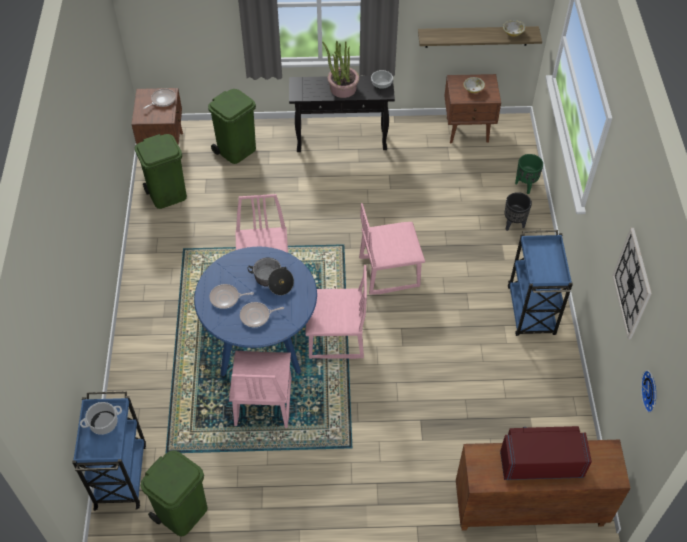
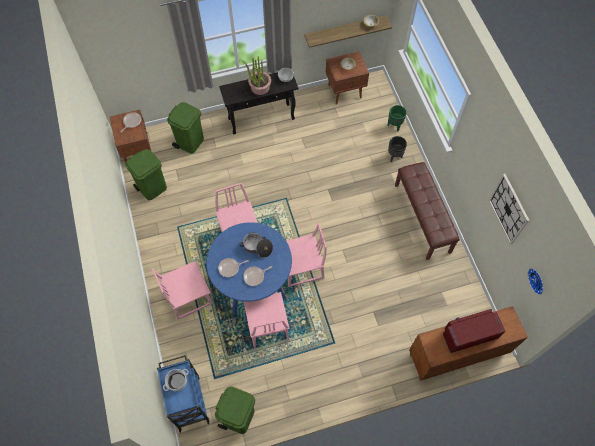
camera: 15 degrees left, 10 degrees up
(389, 271) = (322, 210): pink chair -> pink chair (188, 296)
(531, 312) = (422, 218): blue cart -> brown bench

